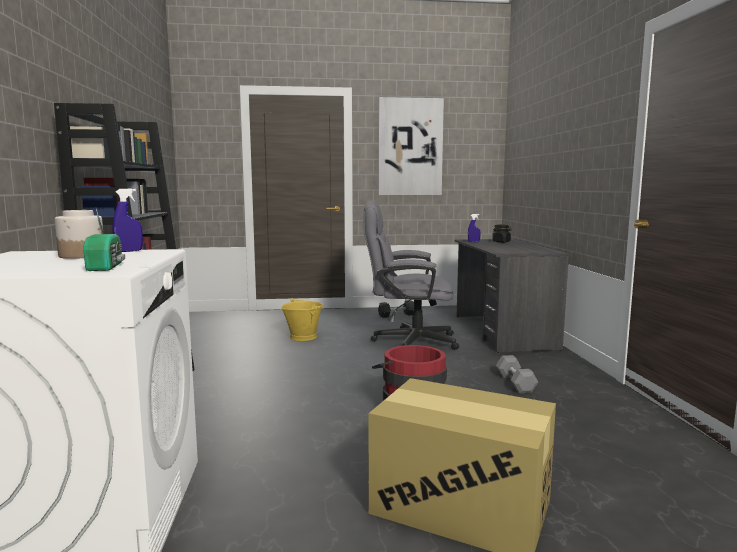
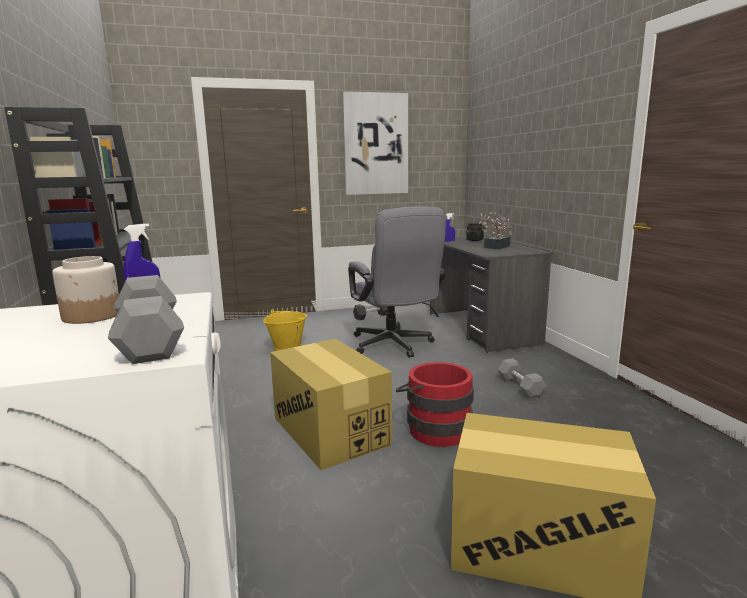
camera: 10 degrees left, 5 degrees up
(107, 266) = (149, 339): radio -> grey dumbbell
(312, 402) = (330, 431): none -> cardboard box
(407, 341) = (395, 346): grey office chair -> grey office chair turned 105 degrees counterclockwise
(515, 247) = (495, 247): none -> potted plant

